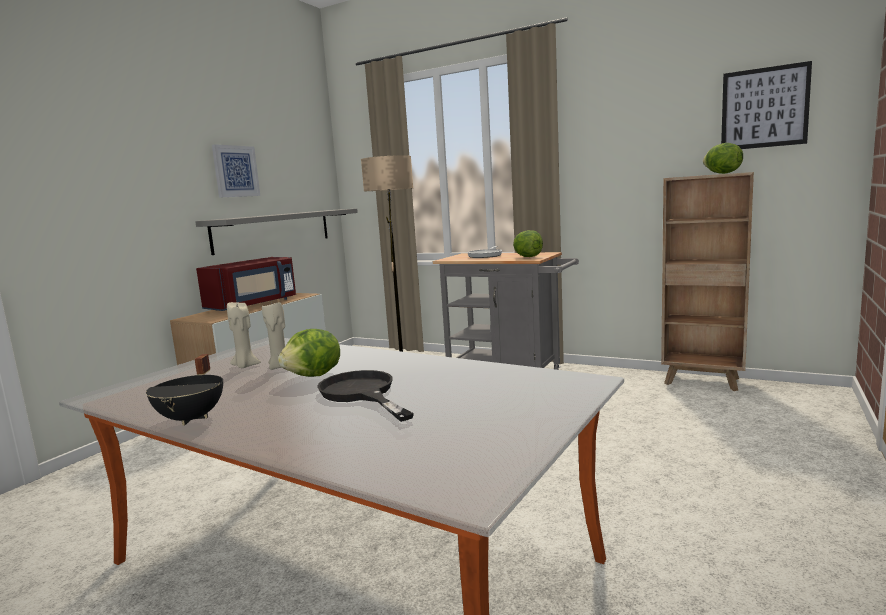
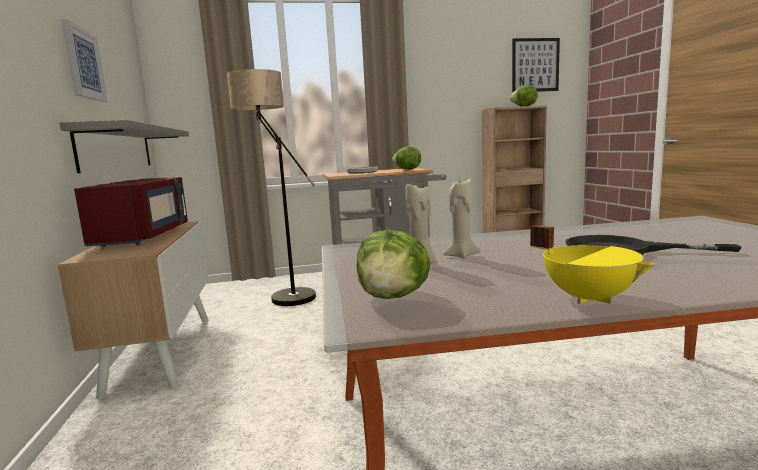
camera: 40 degrees left, 0 degrees up
(192, 418) = (589, 298): black cooking pot -> yellow cooking pot
(314, 376) = (527, 253): lettuce -> lettuce (393, 297)

